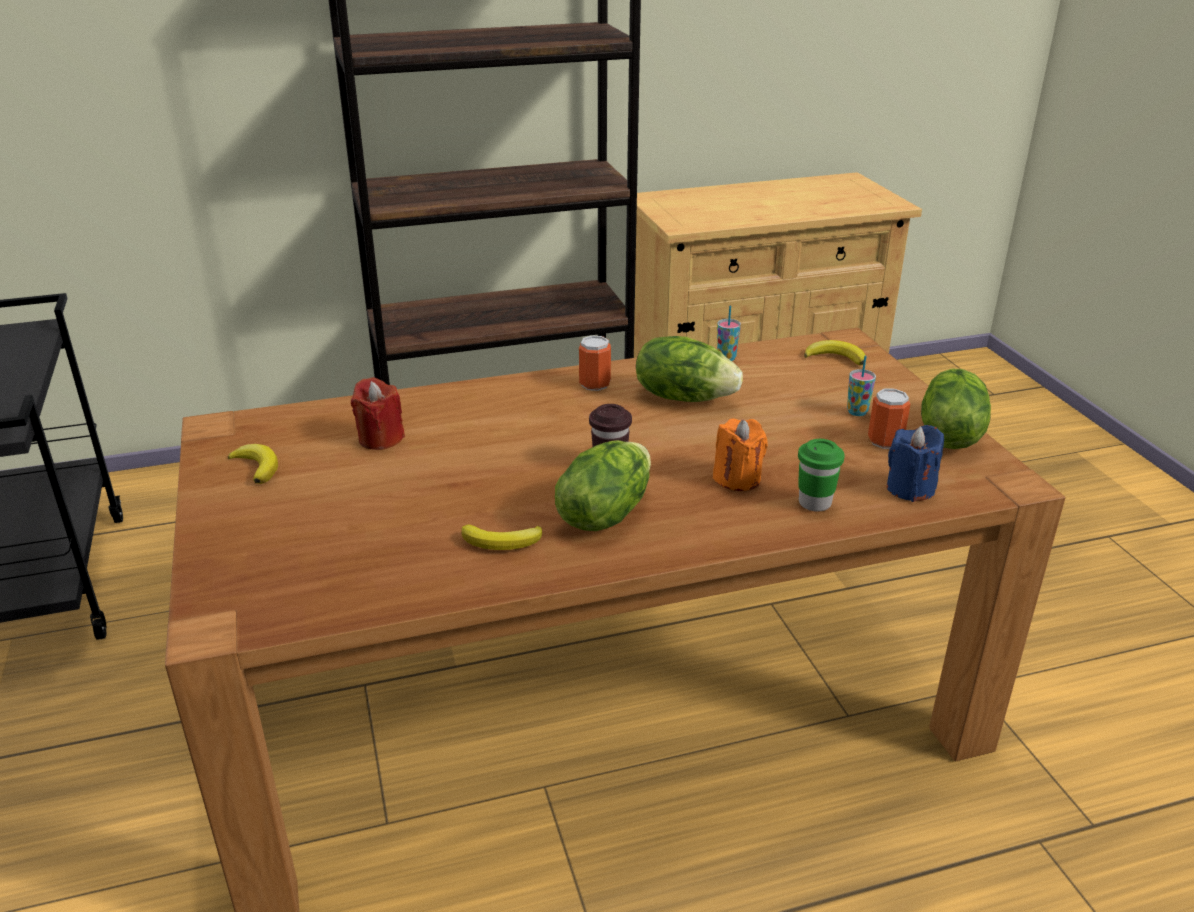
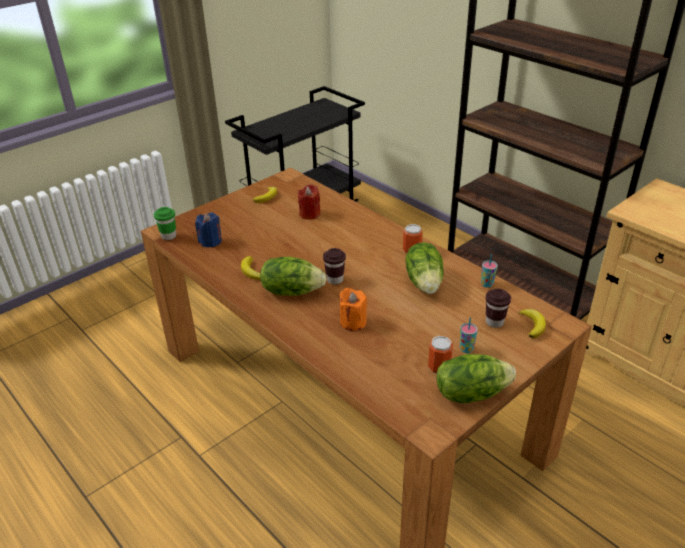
camera: 65 degrees right, 5 degrees up
(812, 378) = (494, 322): none -> brown cup
(814, 503) = (348, 354): green cup -> green cup (169, 236)
(910, 488) = (390, 387): blue candle -> blue candle (210, 241)

